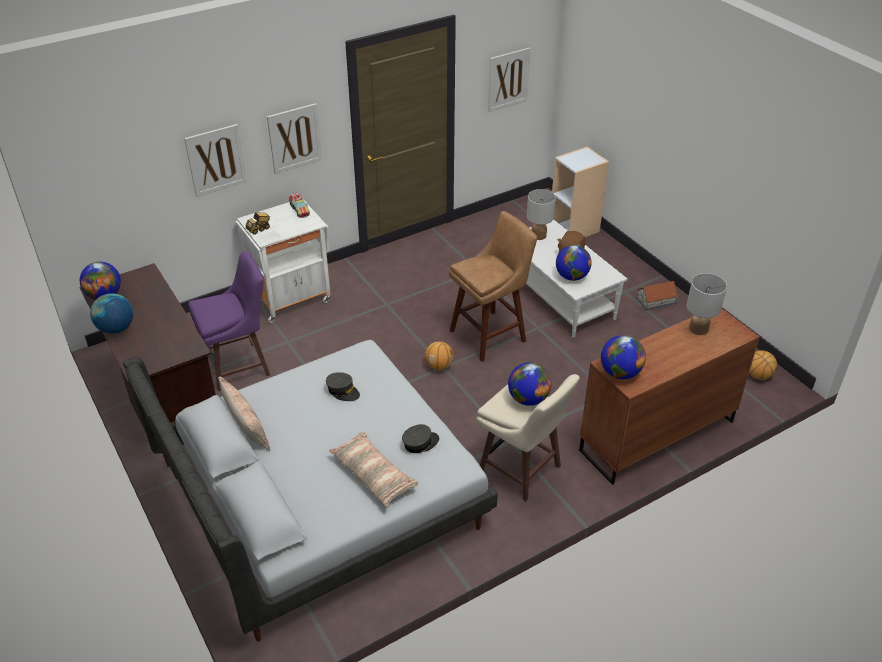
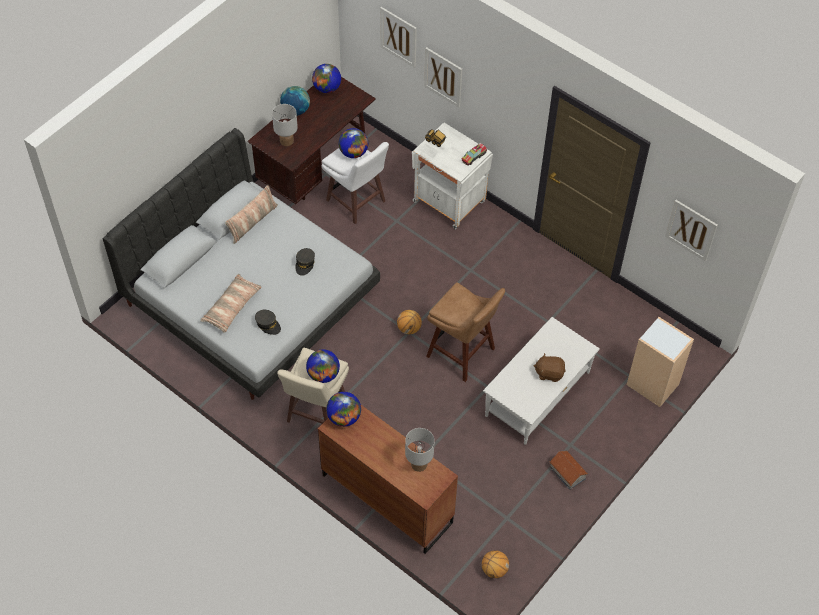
camera: 70 degrees right, 15 degrees up
(239, 366) = (356, 202): purple stool -> white stool
(294, 138) = (500, 112): picture -> picture (398, 37)
(538, 236) = (565, 343): grey table lamp -> grey table lamp (286, 141)
(571, 276) = (514, 381): globe -> globe (353, 153)

